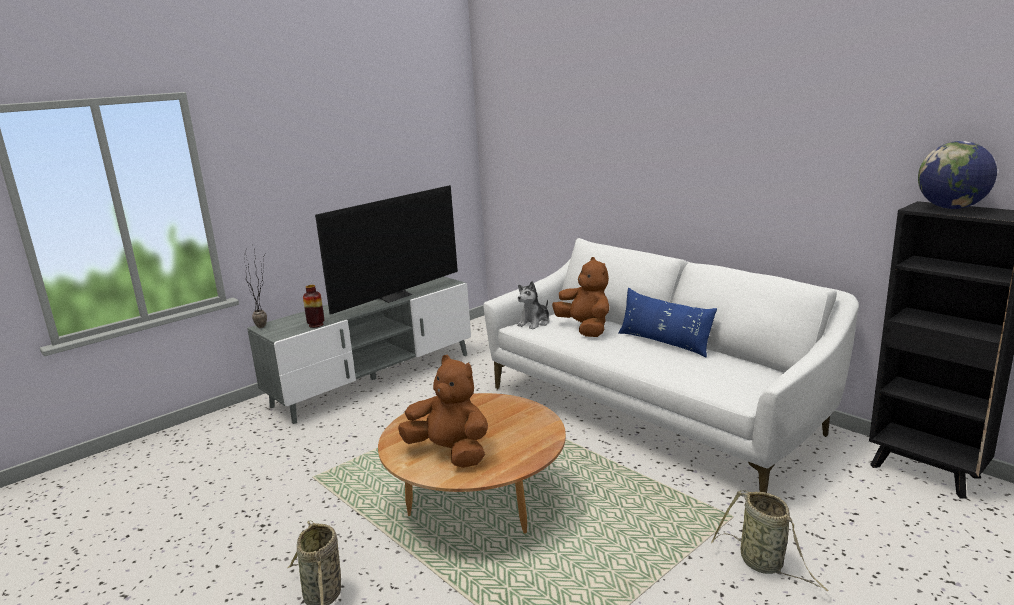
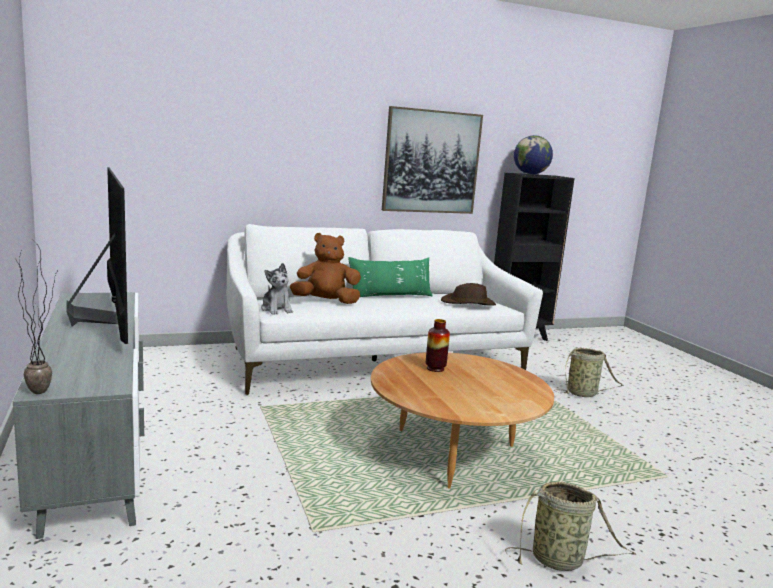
camera: 70 degrees left, 5 degrees down
(316, 325) = (117, 363): vase -> vase (435, 368)
(450, 453) = (491, 394): brown plush toy -> none
(664, 343) = (390, 296): blue pillow -> green pillow
(710, 378) = (468, 303): none -> brown hat
(797, 180) = (431, 162): none -> picture

